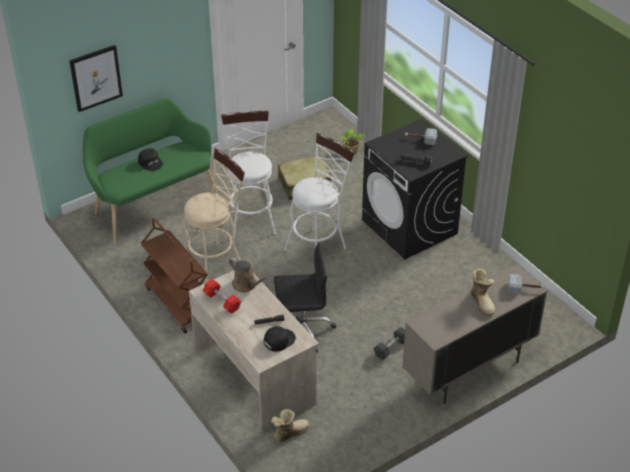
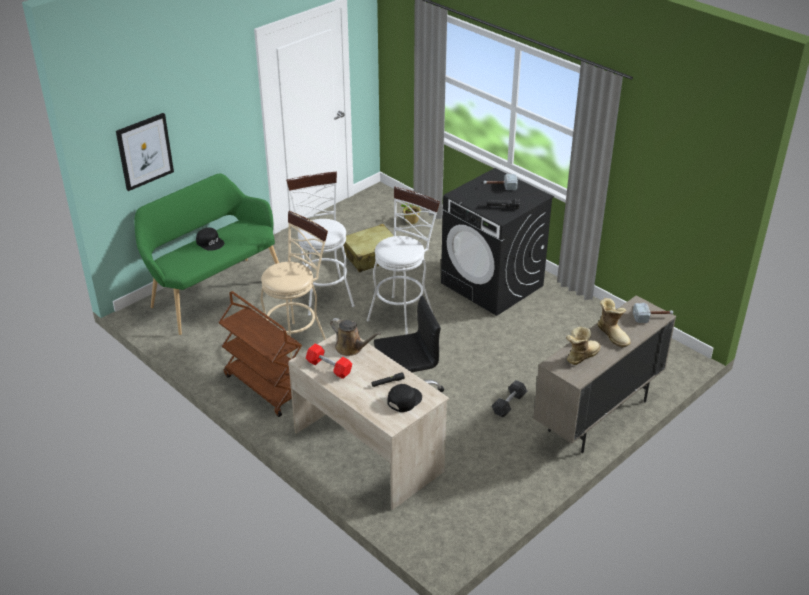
camera: 10 degrees left, 5 degrees down
(289, 432) = (423, 506): boot -> boot (580, 356)

